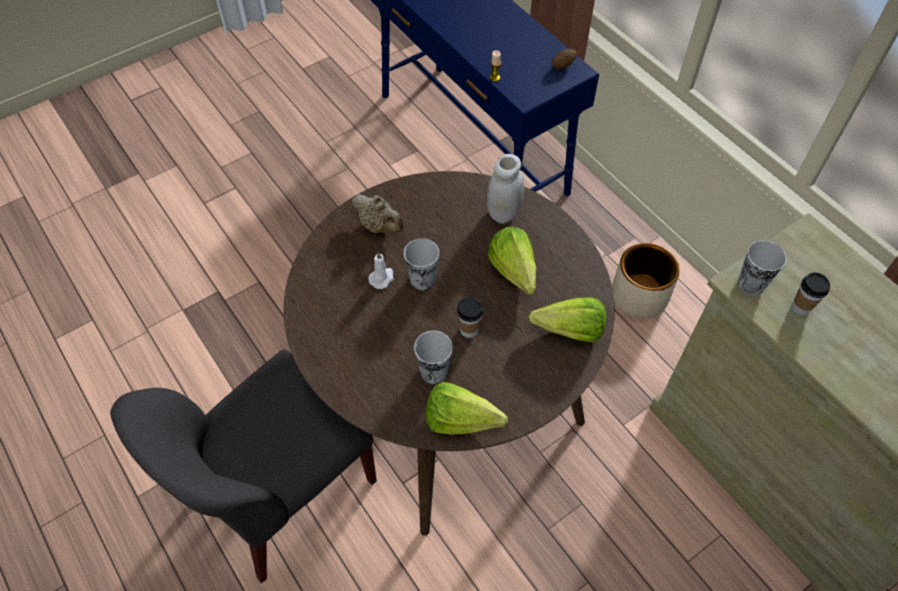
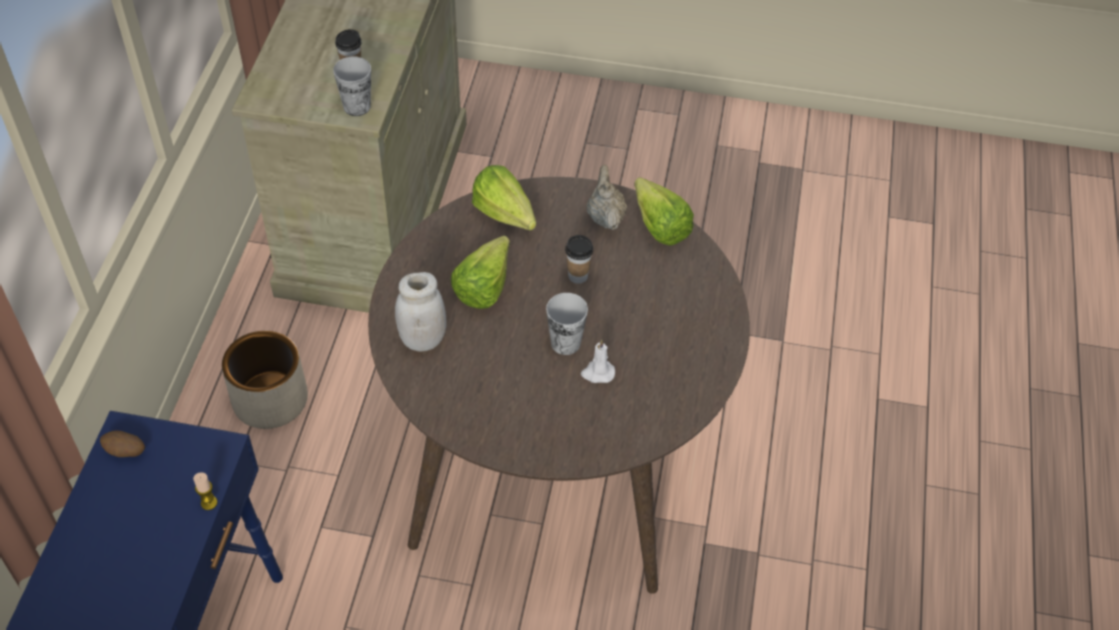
camera: 135 degrees left, 5 degrees down
(280, 492) = (779, 523): grey chair -> none
(379, 226) = (544, 422): beige teapot -> beige teapot (605, 217)
(434, 371) = (641, 271): cup -> none

